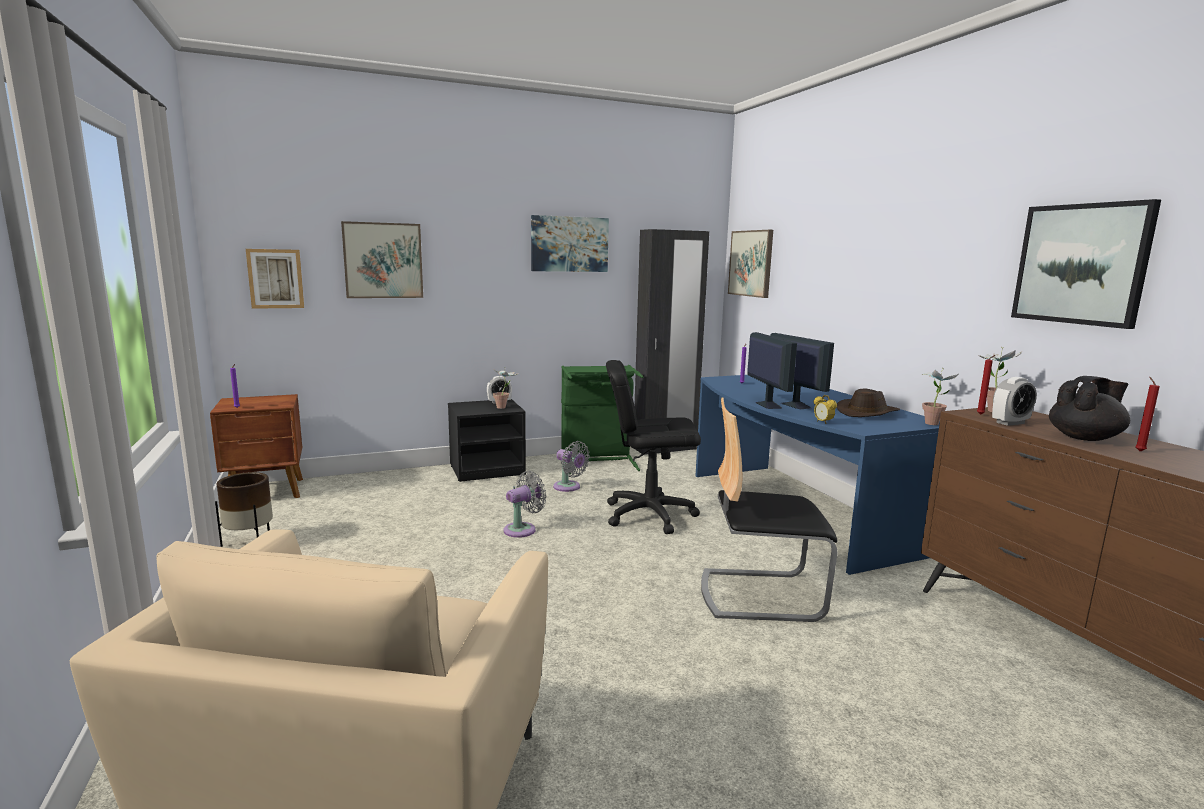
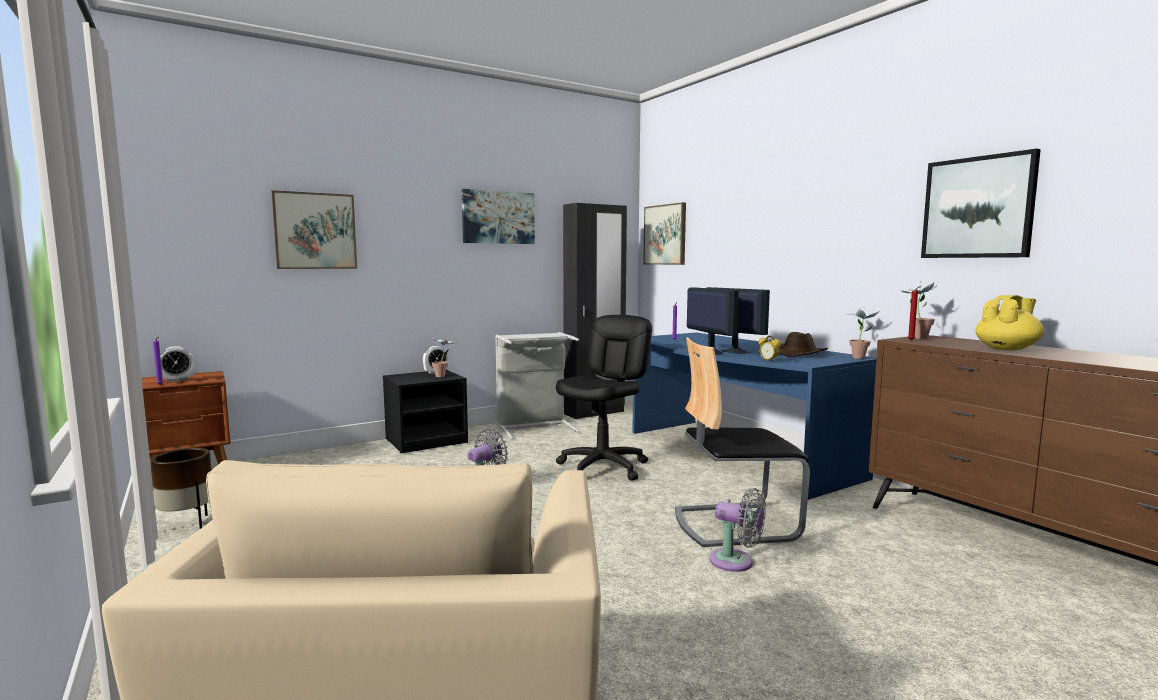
camera: 10 degrees left, 5 degrees down
(275, 278) = (199, 249): picture -> none
(569, 487) = (515, 450): grey fan -> grey fan (736, 562)
(598, 461) = (534, 427): green laundry basket -> grey laundry basket
(649, 514) = (603, 467): black office chair -> black office chair turned 135 degrees clockwise
(1010, 423) = (940, 343): alarm clock -> alarm clock (177, 380)
(1085, 438) = (1007, 349): black teapot -> yellow teapot
(1138, 451) = (1055, 354): red candle -> none

